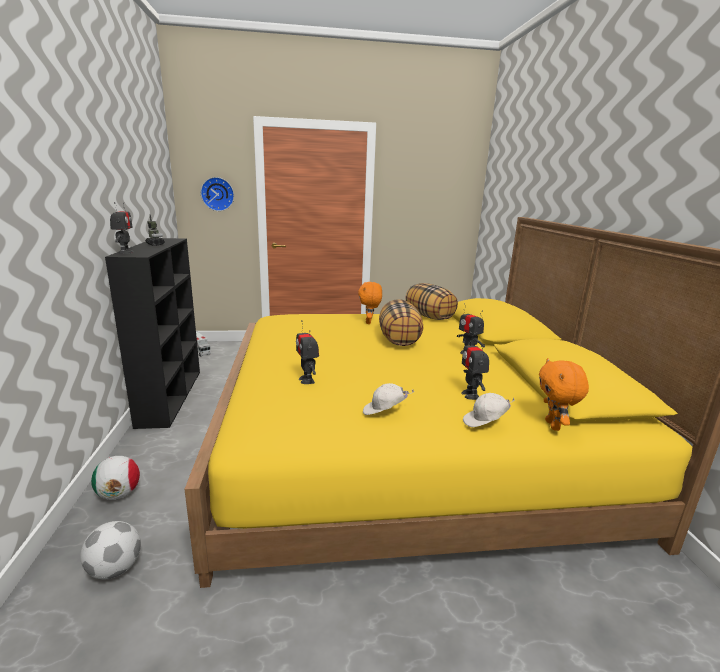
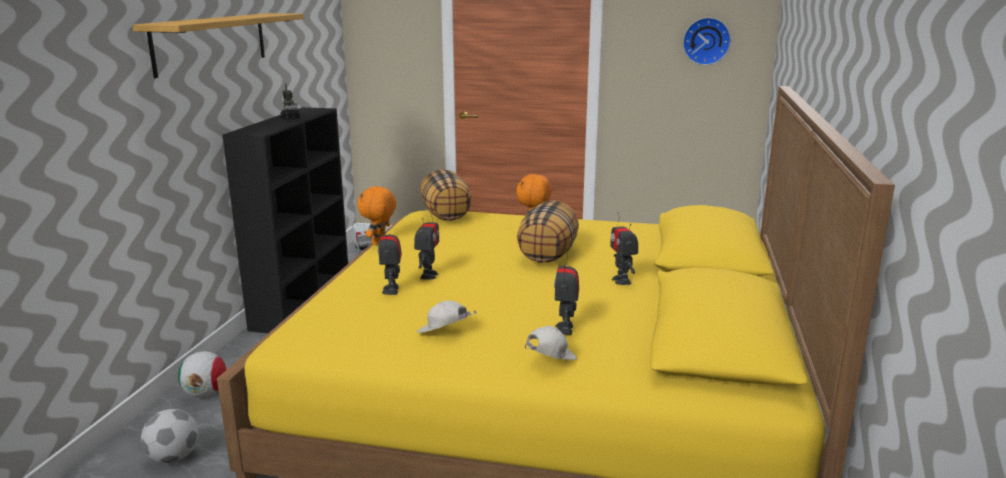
camera: 20 degrees right, 0 degrees up
(90, 171) = (212, 42): none -> shelf
(125, 252) = (247, 129): toy robot -> toy robot (428, 275)
(218, 194) = (395, 47): wall clock -> wall clock (706, 41)
(429, 316) = (628, 227): pillow -> pillow (446, 215)
(485, 422) = (549, 360): white cap -> white cap turned 135 degrees clockwise
(554, 426) = (634, 375): orange plush toy -> orange plush toy (379, 242)

